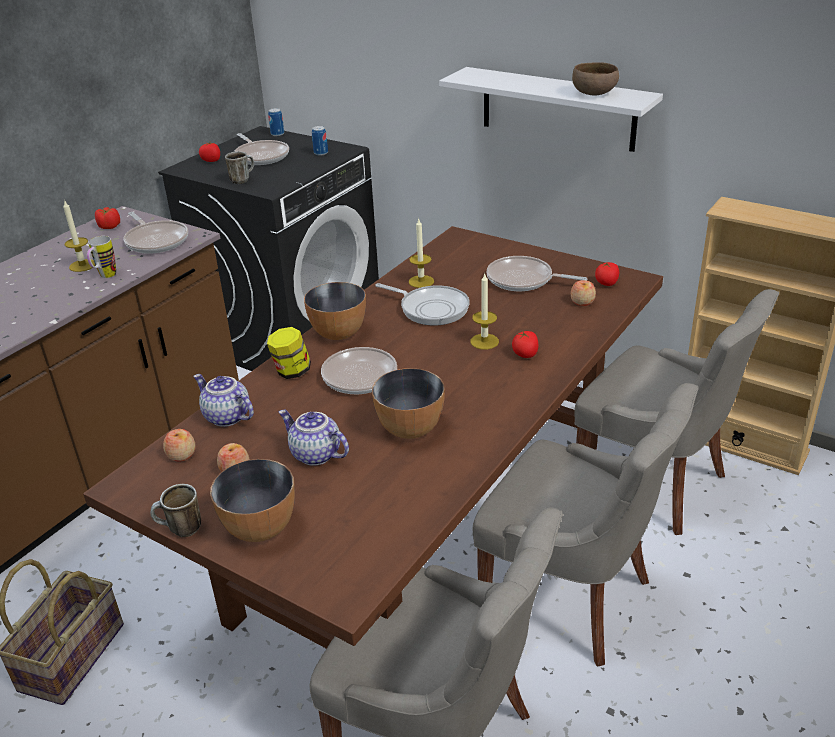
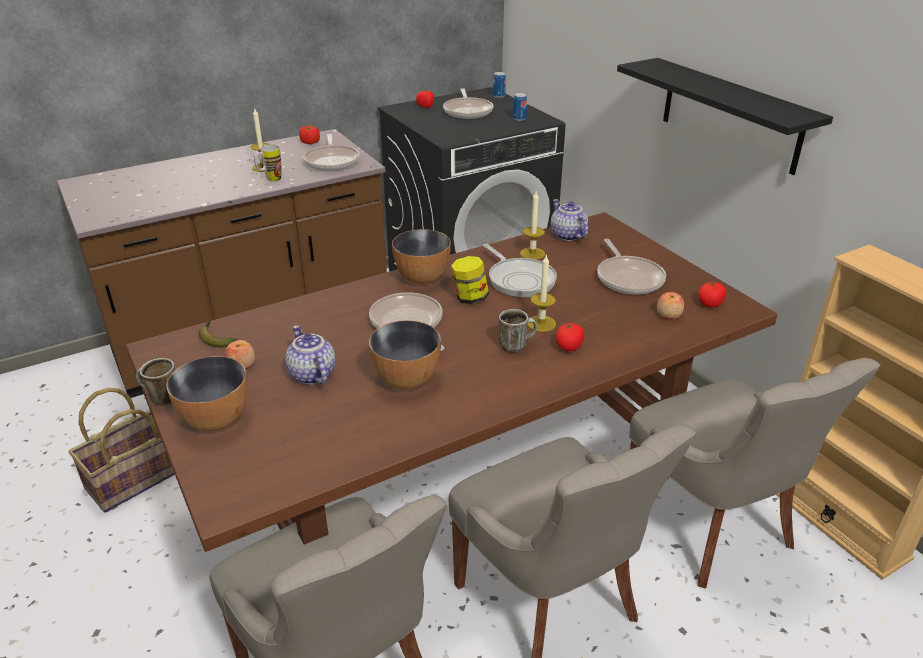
camera: 25 degrees right, 0 degrees up
(181, 455) = (216, 339): apple -> banana
(226, 417) = (274, 320): teapot -> teapot (567, 235)
(242, 180) = (434, 127): mug -> mug (516, 345)
(291, 372) = (356, 299): jar -> jar (469, 298)
(523, 280) = (628, 278): frying pan -> frying pan turned 150 degrees counterclockwise
(557, 109) = (730, 115): white shelf -> black shelf
(594, 93) = (757, 103): brown bowl -> none

